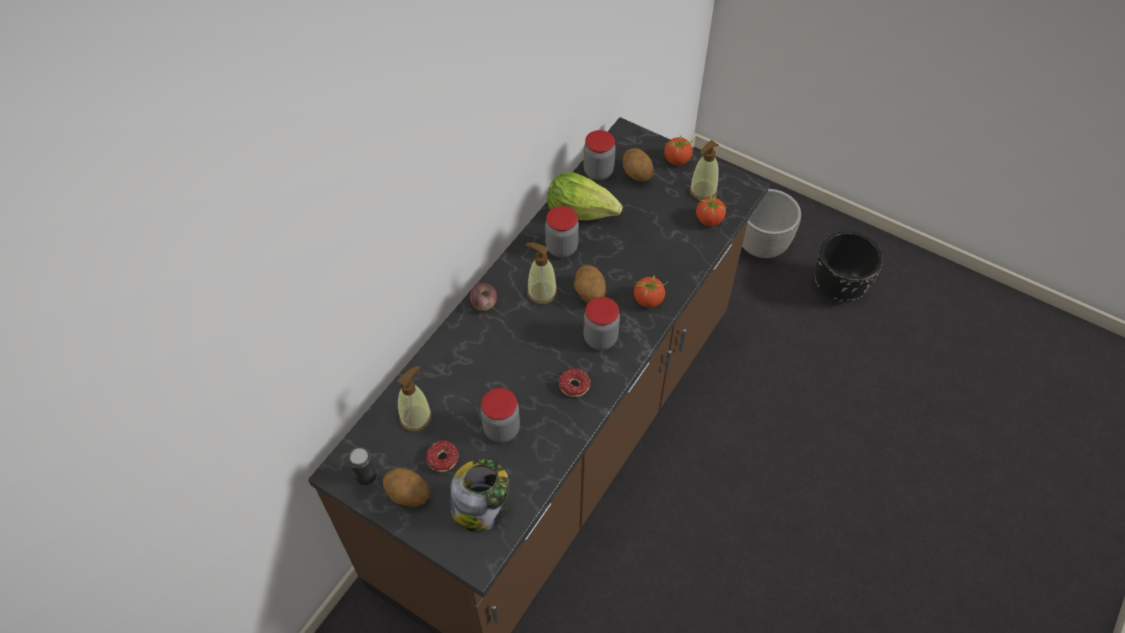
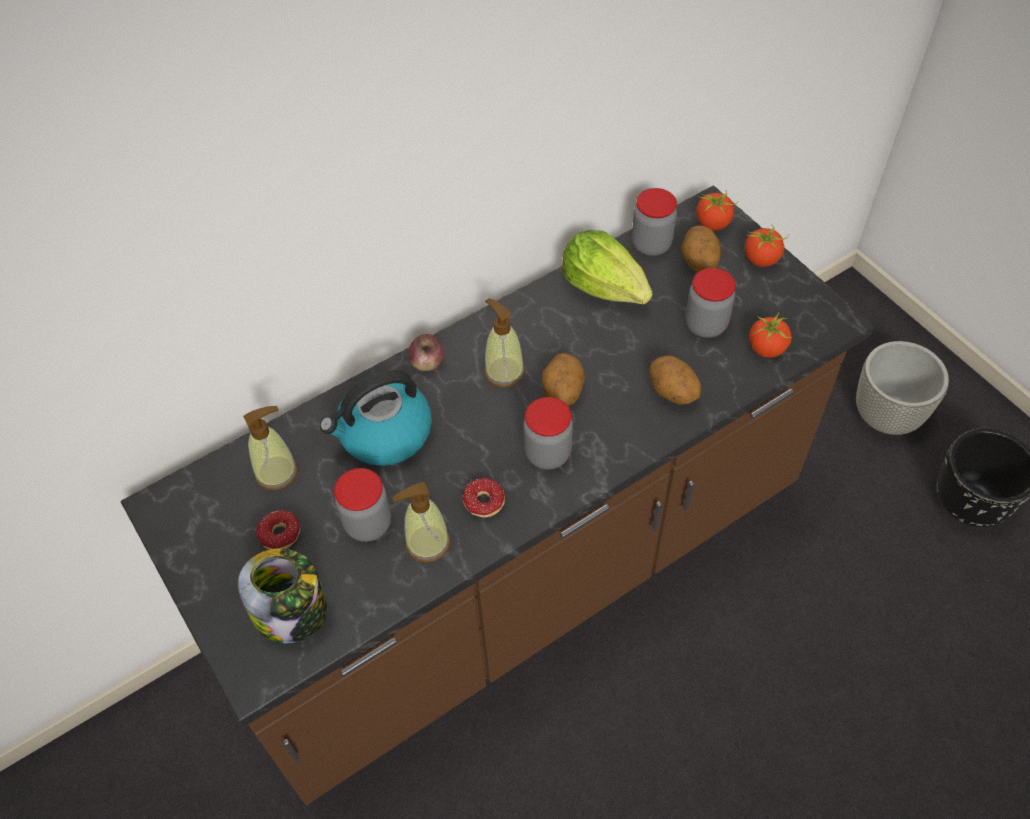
camera: 25 degrees right, 0 degrees up
(366, 476) = (184, 521): can -> none
(408, 495) = (217, 563): potato -> potato (672, 393)
(480, 364) = (384, 434): none -> kettle
(562, 247) = (557, 324): jar -> jar (705, 324)
(648, 300) = (634, 425): tomato -> tomato (713, 223)
(702, 191) = (776, 309): soap dispenser -> soap dispenser (427, 543)

